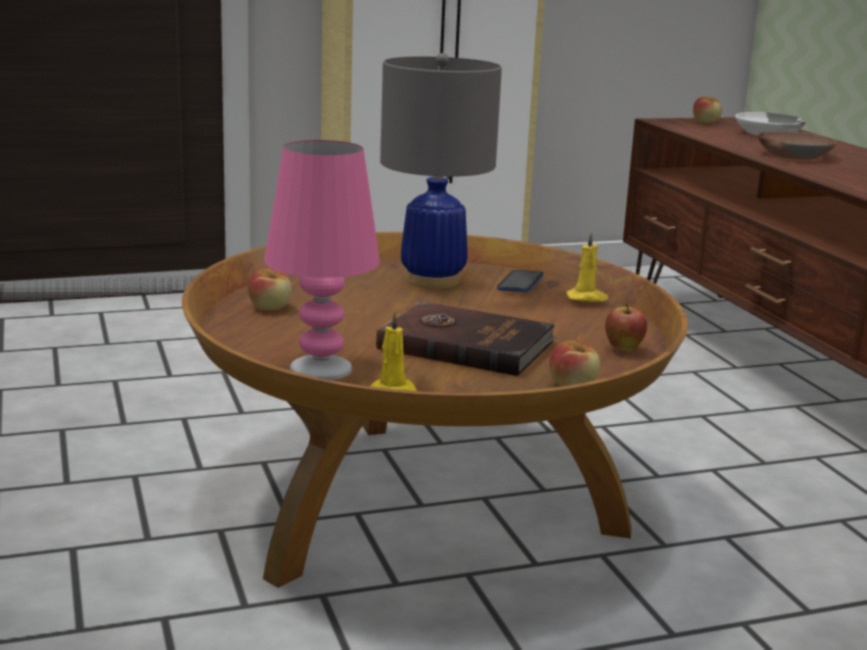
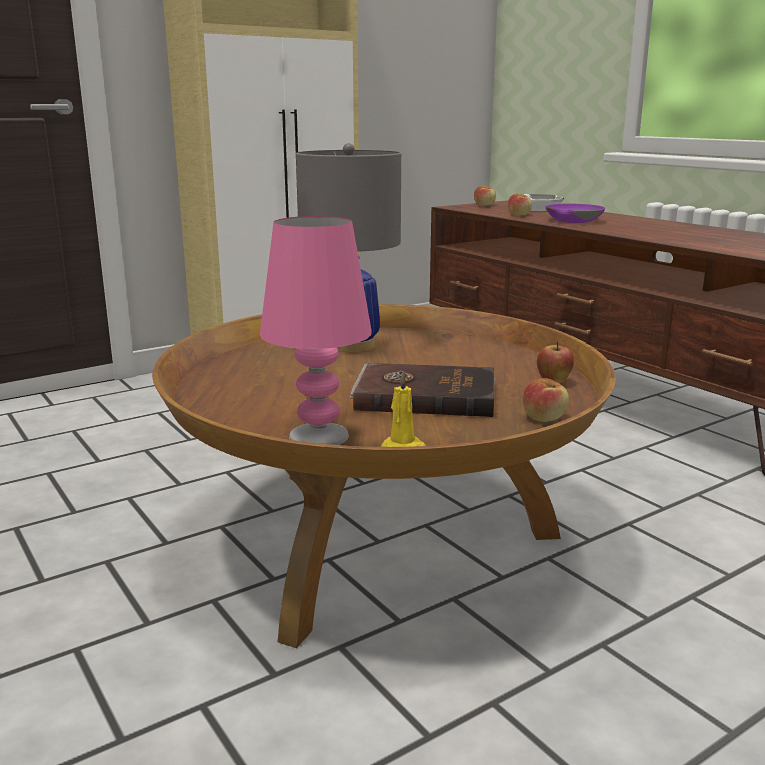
camera: 15 degrees left, 0 degrees up
(270, 307) = (229, 386): apple -> apple (519, 215)
(520, 283) = (424, 339): phone -> none
(587, 298) = (488, 344): yellow candle -> none
(793, 155) = (573, 220): brown bowl -> purple bowl

